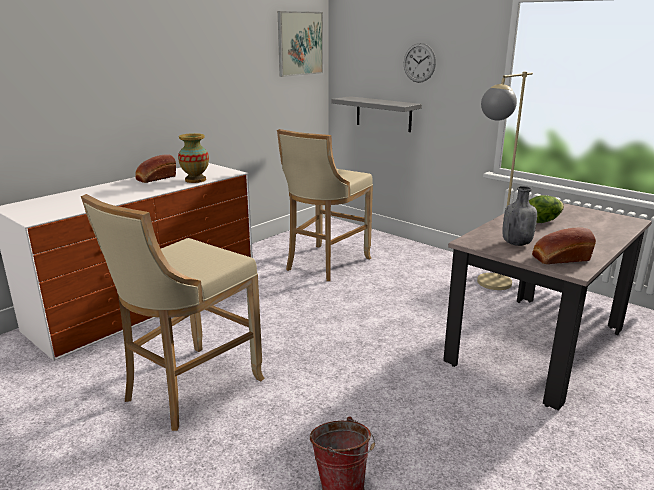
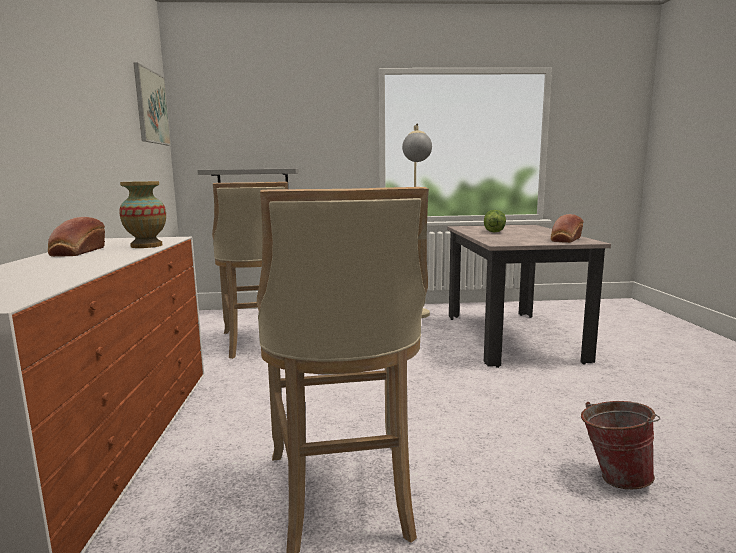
camera: 45 degrees left, 10 degrees down
(419, 63) = (291, 129): wall clock -> none
(516, 243) = (522, 239): grey bottle -> none

